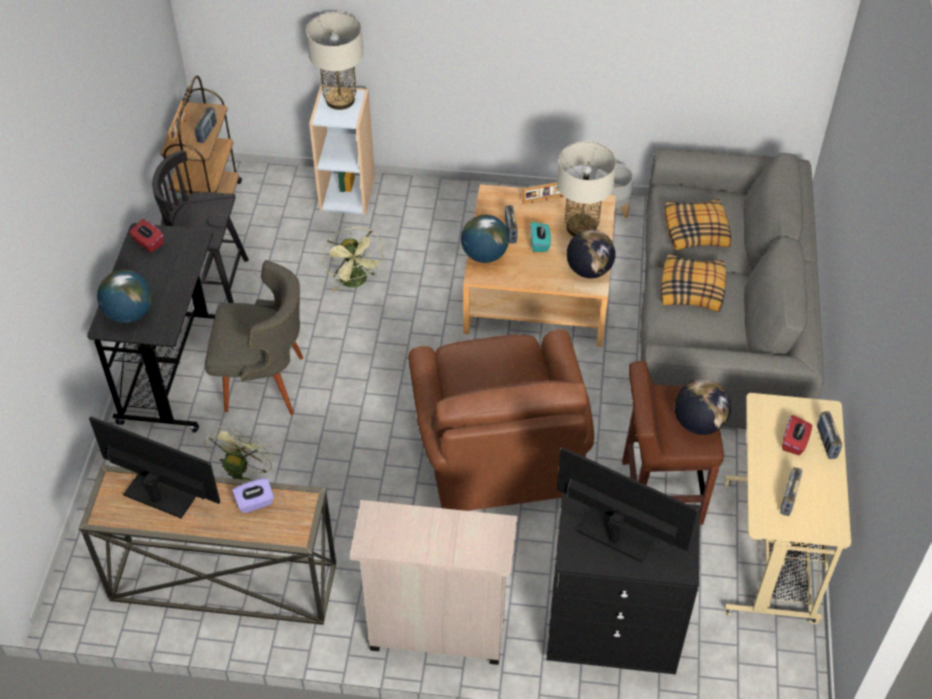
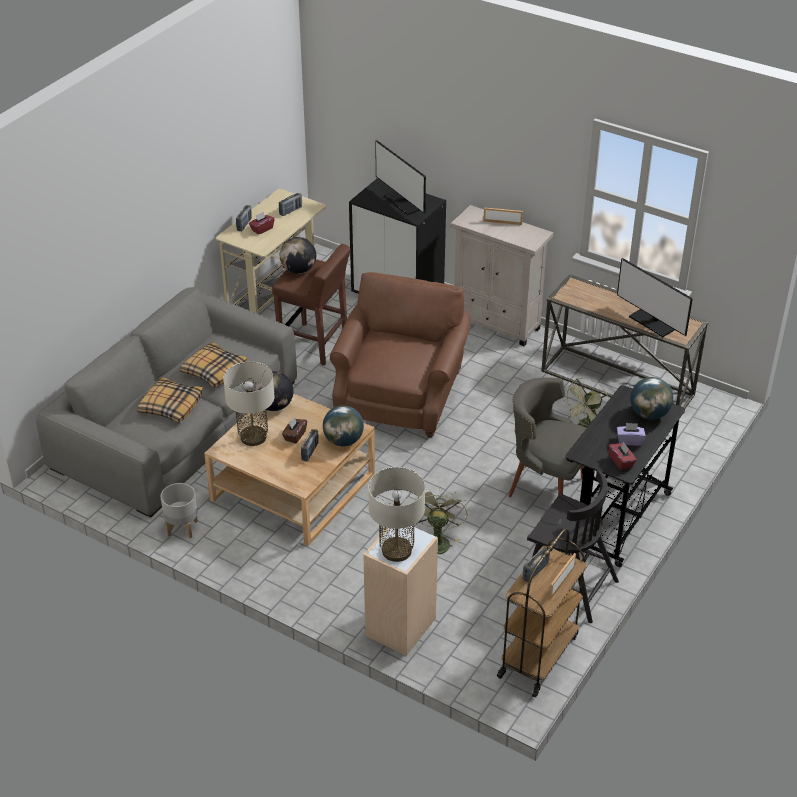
camera: 155 degrees left, 10 degrees down
(255, 503) = (594, 303): purple tissue box -> purple tissue box (629, 441)
(539, 243) = (295, 436): turquoise tissue box -> brown tissue box
(546, 199) = (261, 467): picture frame -> picture frame (502, 222)

